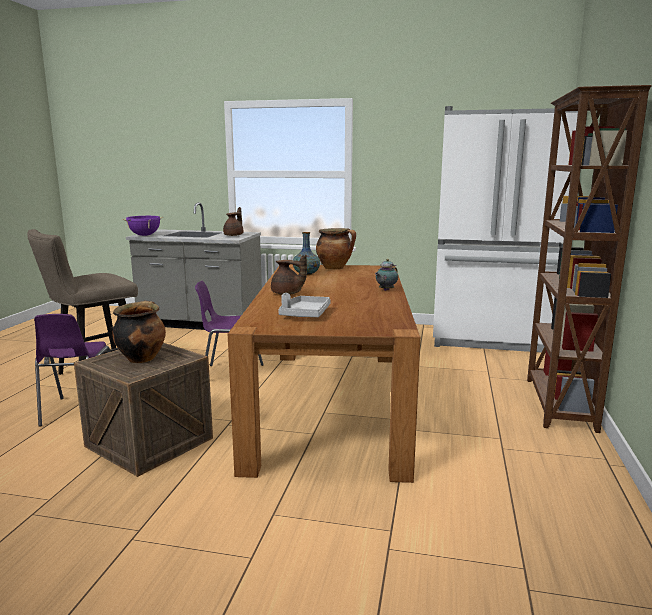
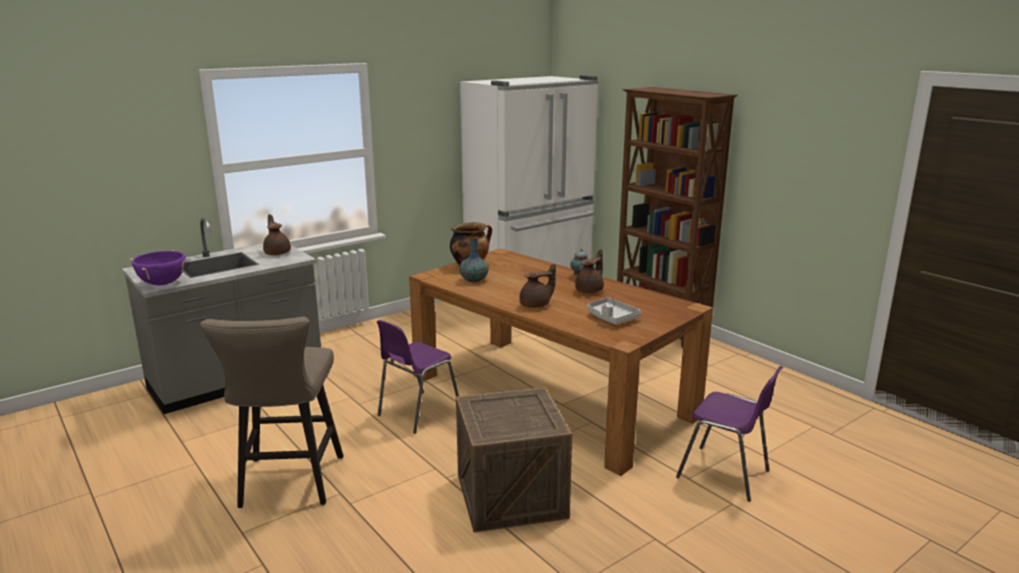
camera: 50 degrees left, 5 degrees up
(78, 411) = (381, 518): purple chair -> purple chair (725, 475)
(141, 358) = (503, 414): cooking pot -> none
(359, 298) = (590, 290): none -> brown teapot

